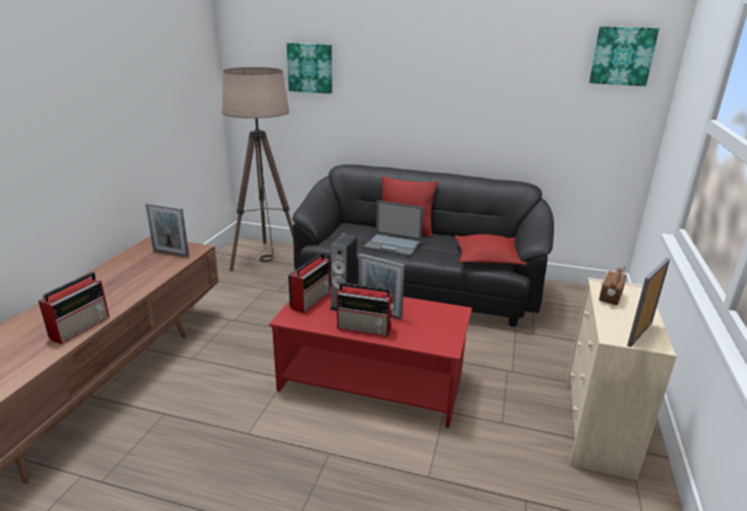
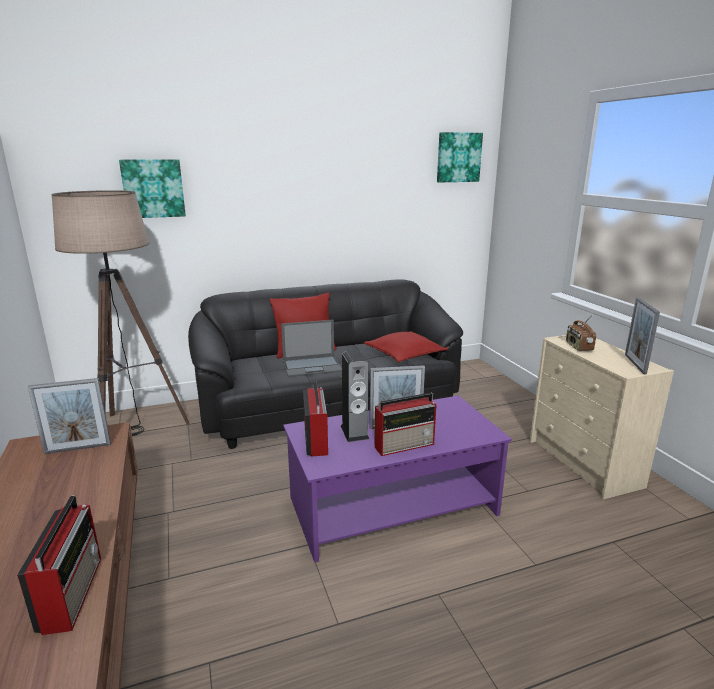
camera: 35 degrees left, 5 degrees down
(373, 381) = (393, 505): red coffee table -> purple coffee table

